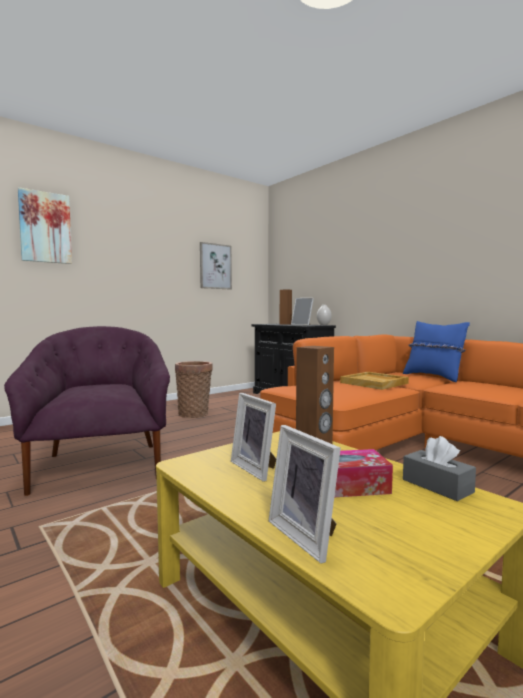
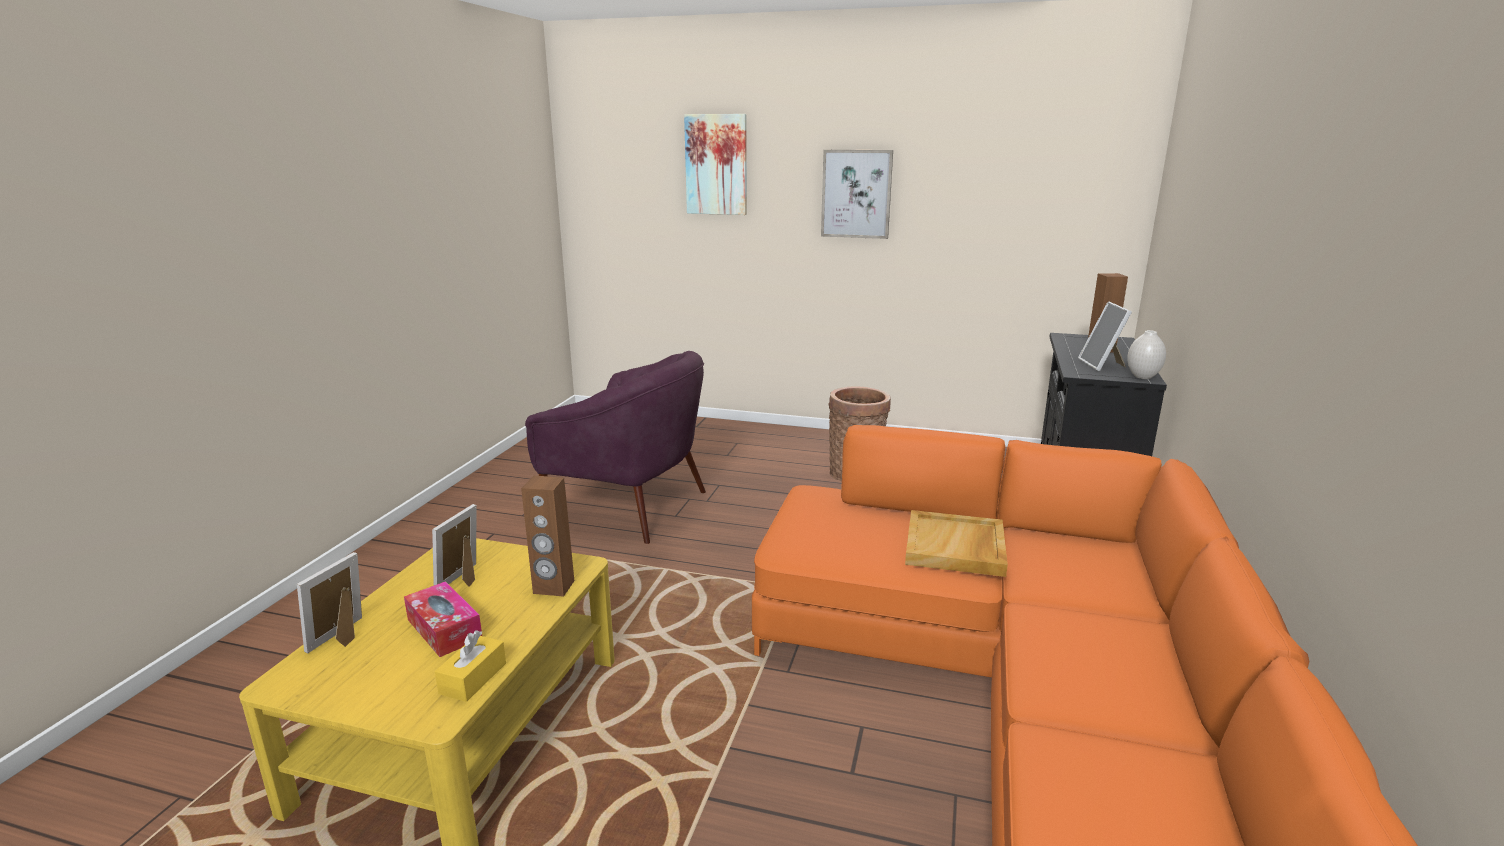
camera: 55 degrees right, 15 degrees up
(100, 466) = (630, 506): purple armchair -> purple armchair turned 75 degrees clockwise
(215, 266) = (1004, 206): picture -> picture (856, 194)
(434, 377) = (1141, 591): blue pillow -> none
(437, 486) = (473, 678): grey tissue box -> yellow tissue box

